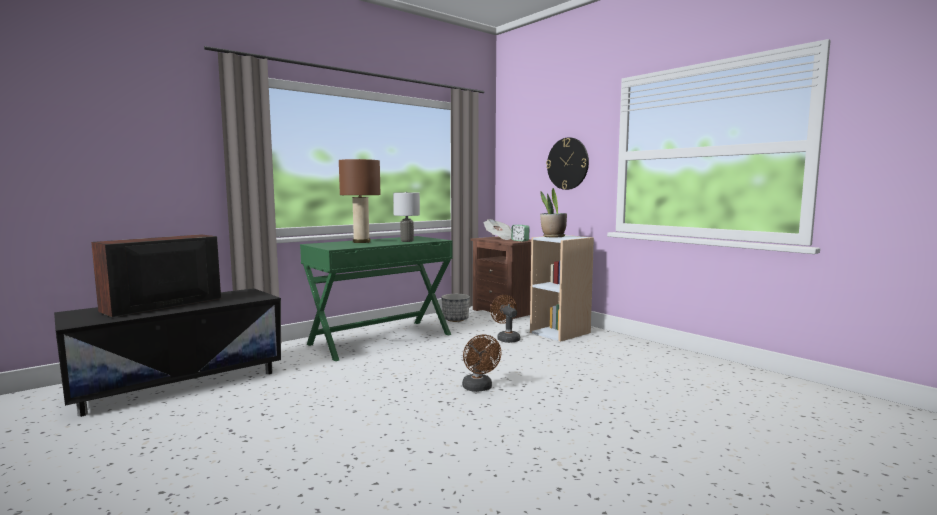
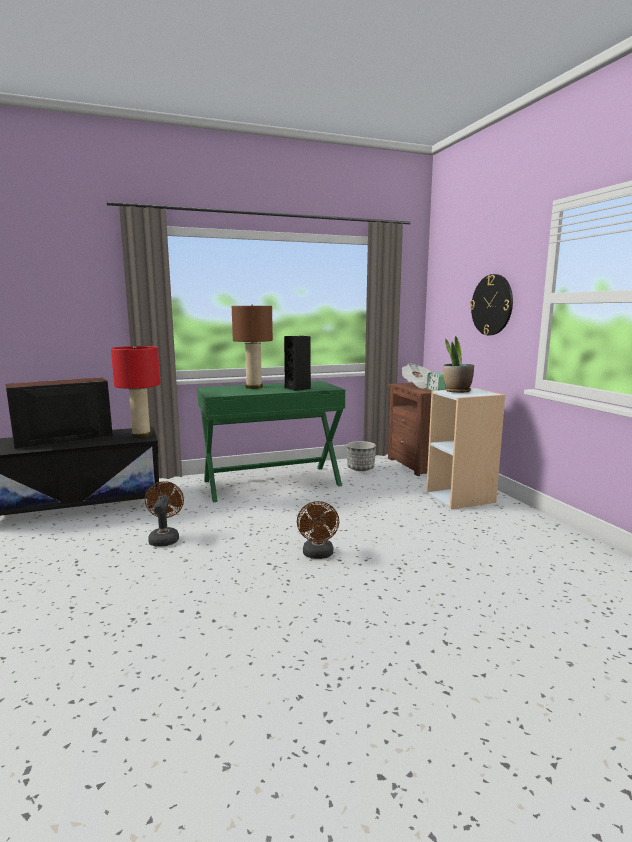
camera: 20 degrees right, 5 degrees up
(254, 295) = (141, 435): none -> red table lamp
(408, 241) = (298, 388): white table lamp -> black speaker
(506, 338) = (394, 498): brown fan -> brown fan (164, 538)

